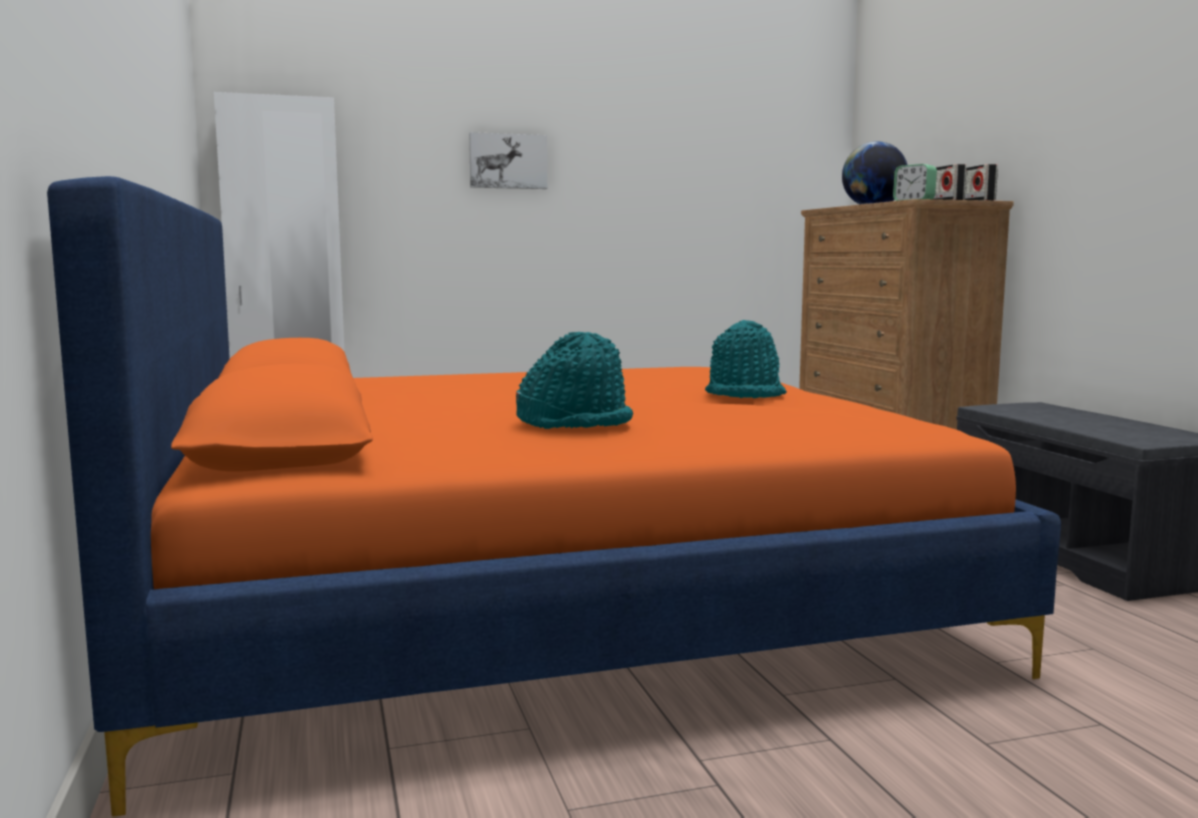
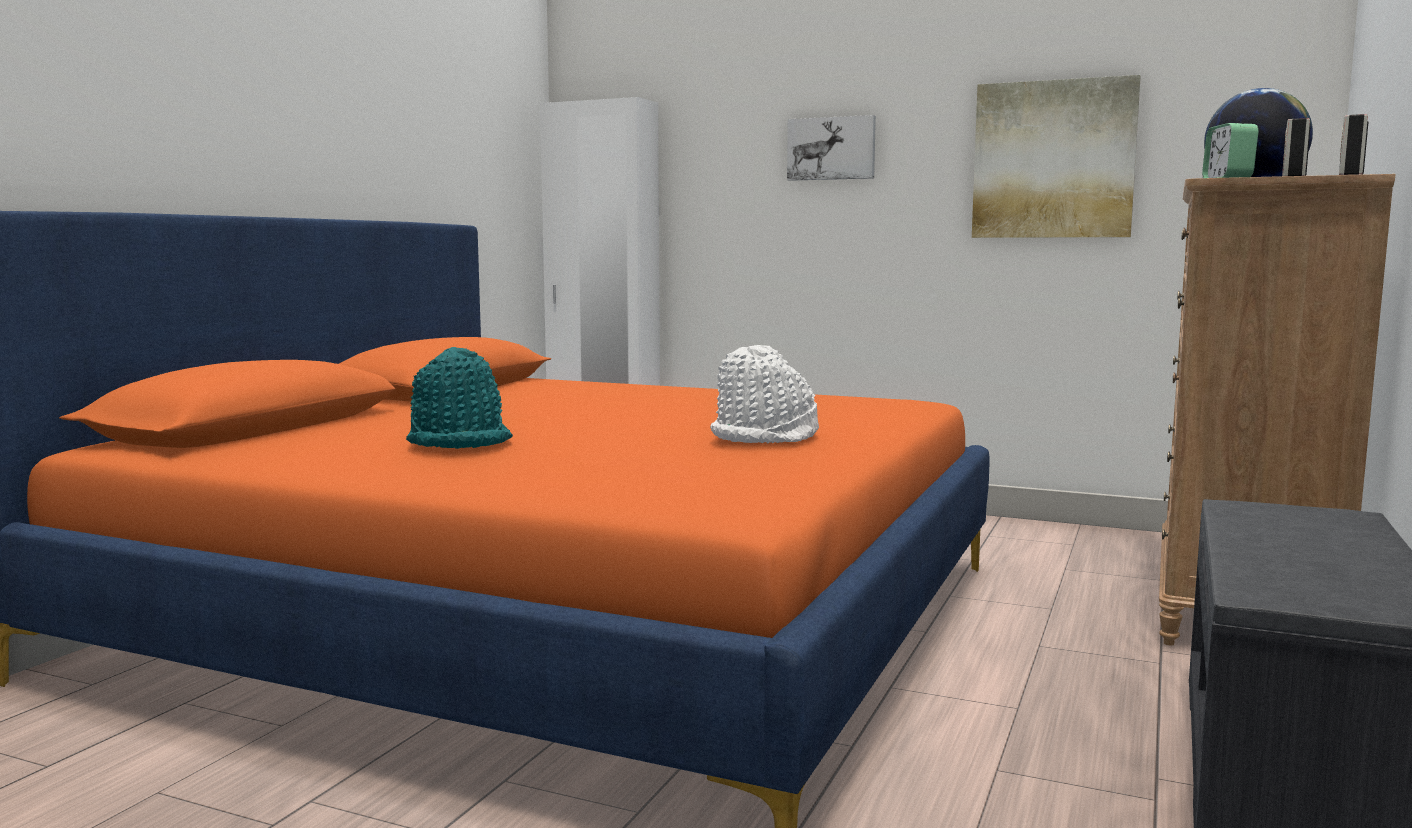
camera: 40 degrees right, 0 degrees up
(681, 181) = (1053, 160): none -> picture
(745, 394) = (766, 437): turquoise hat -> white hat

